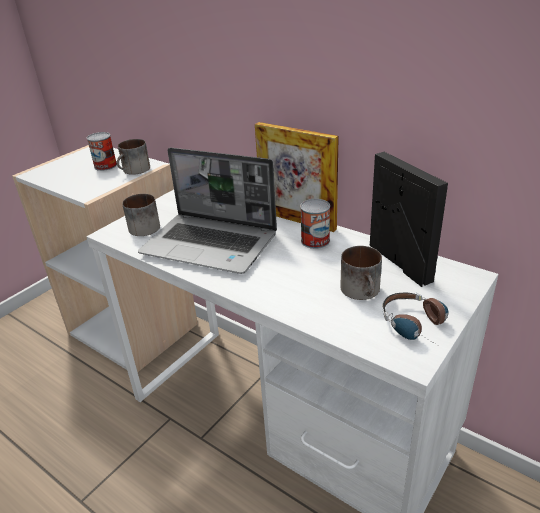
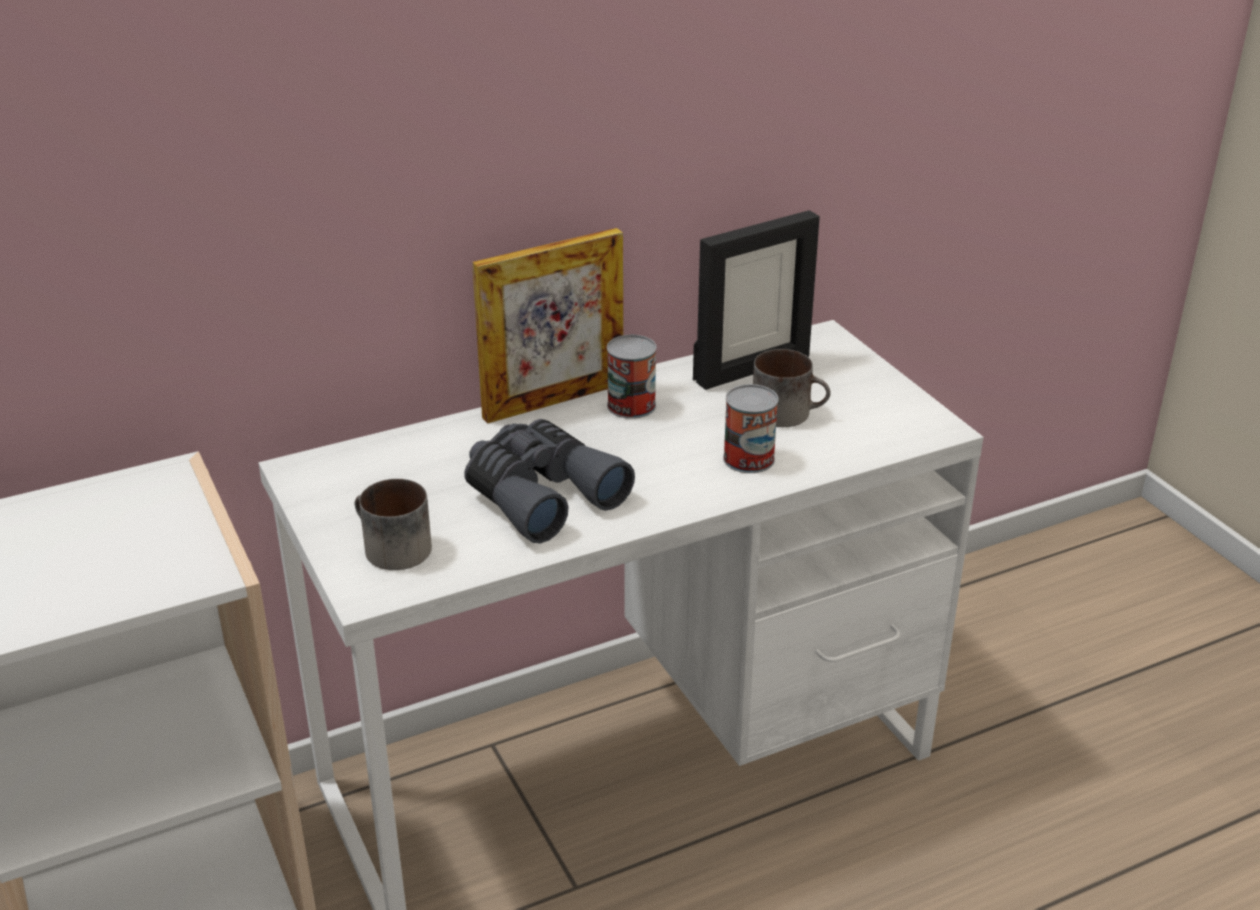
camera: 65 degrees left, 0 degrees up
(105, 166) = (82, 530): can -> can (748, 459)
(135, 170) = (170, 497): mug -> none
(211, 244) = (540, 494): laptop -> grey binoculars
(398, 263) = (751, 368): picture frame -> picture frame turned 150 degrees clockwise
(419, 327) = (889, 403): headphones -> none

